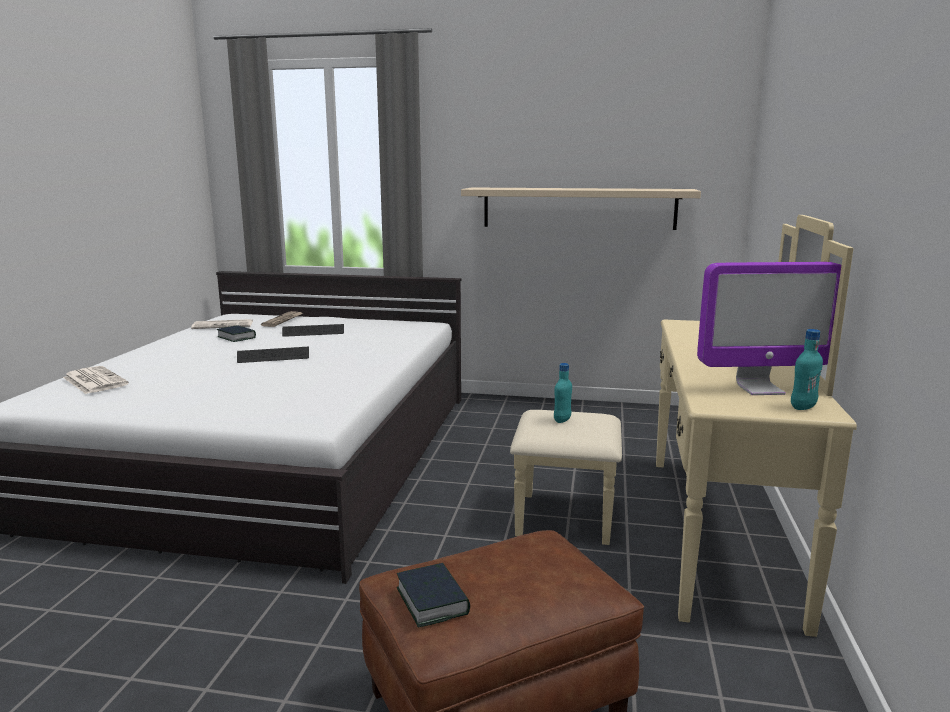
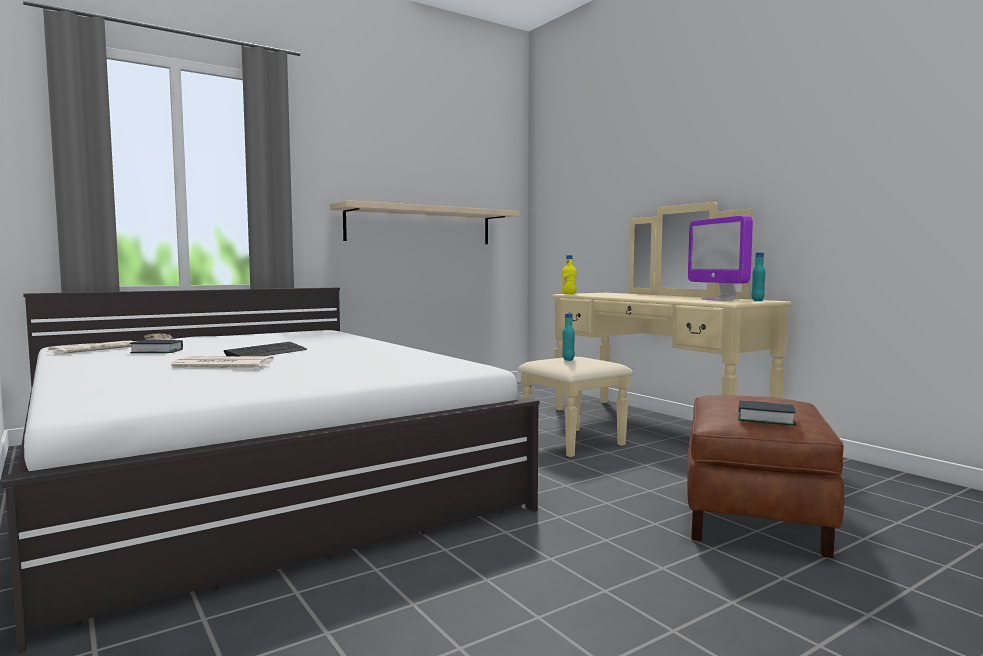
camera: 45 degrees left, 10 degrees down
(94, 381) = (127, 383): newspaper -> newspaper (221, 364)
(313, 332) = (233, 342): keyboard -> none
(675, 323) = (569, 294): none -> yellow bottle
(759, 389) = (718, 299): monitor -> monitor turned 120 degrees clockwise

